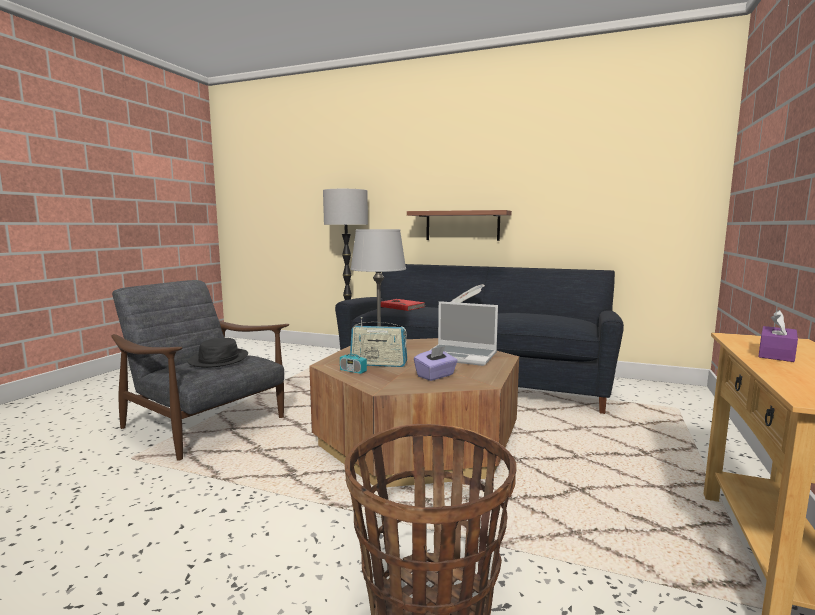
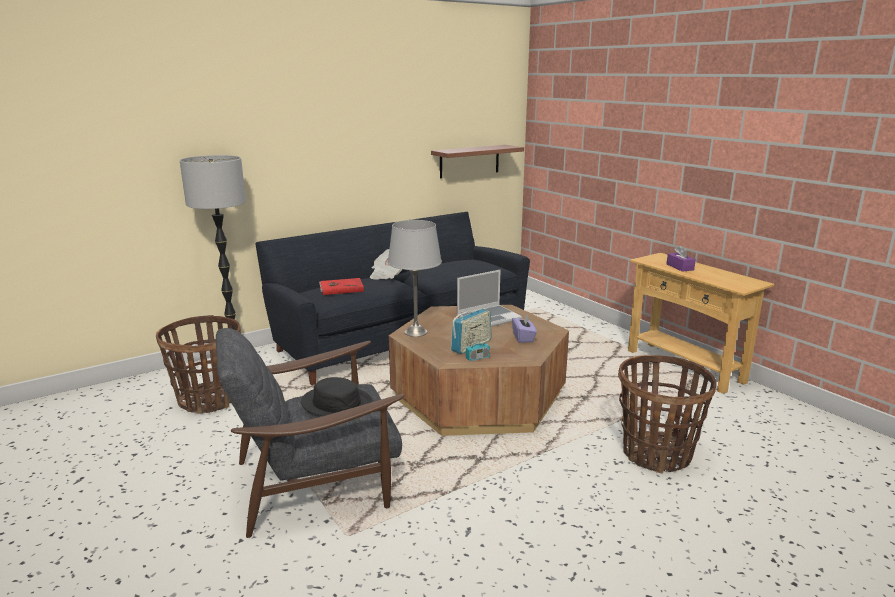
camera: 55 degrees left, 10 degrees up
(291, 365) = (209, 399): none -> basket
(462, 225) = (339, 186): shelf -> shelf (469, 161)

